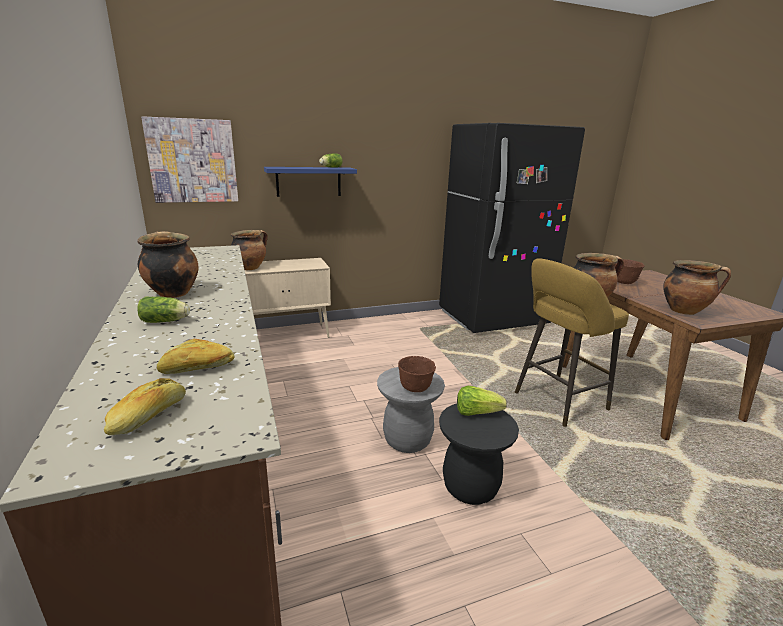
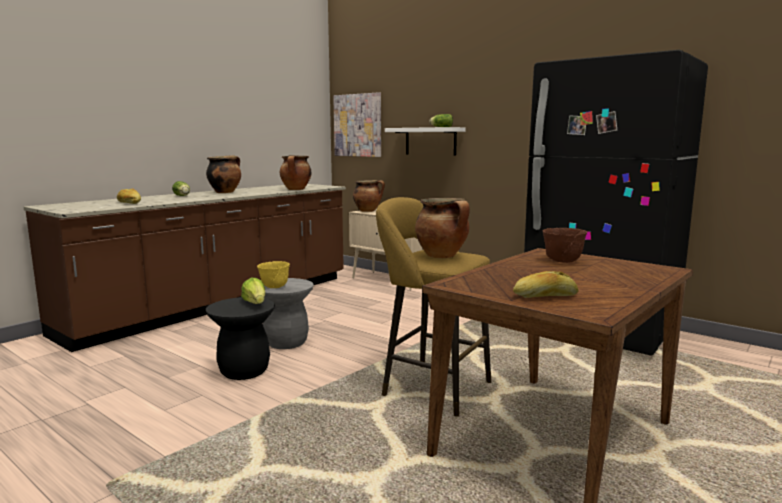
camera: 60 degrees right, 10 degrees down
(149, 416) = (81, 205): bread -> bread (545, 296)
(308, 181) = (430, 141): blue shelf -> white shelf
(416, 388) = (274, 287): brown bowl -> yellow bowl
(685, 311) = (487, 280): cooking pot -> cooking pot (296, 189)

